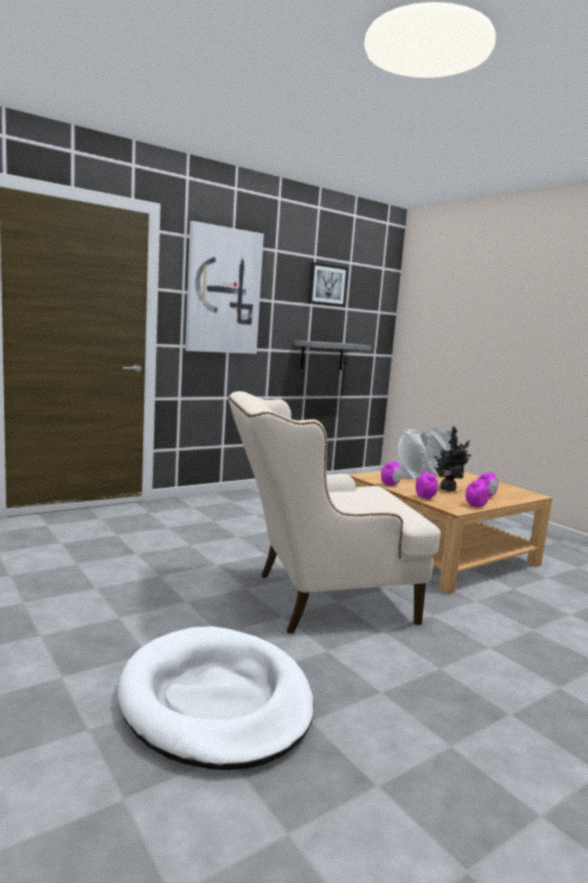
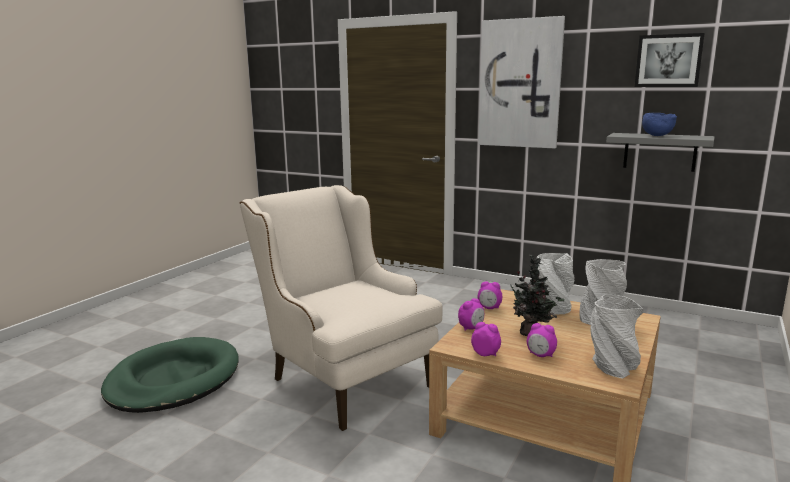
camera: 65 degrees right, 5 degrees up
(216, 701) = (173, 380): white dog bed -> green dog bed
(331, 342) = (656, 135): none -> blue bowl
(510, 490) = (612, 367): none -> grey vase

